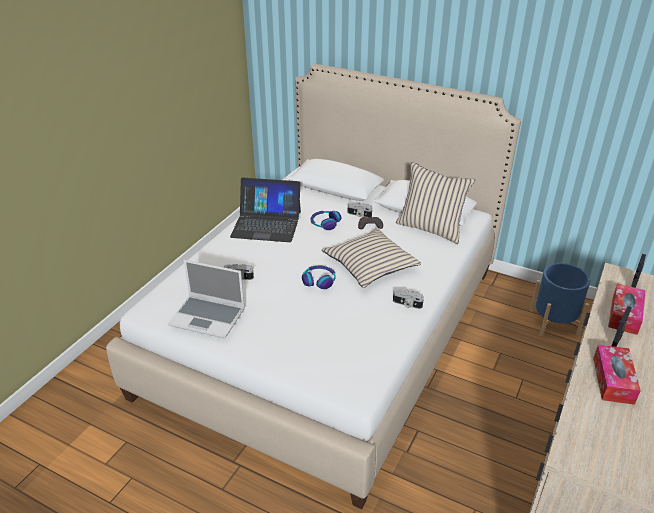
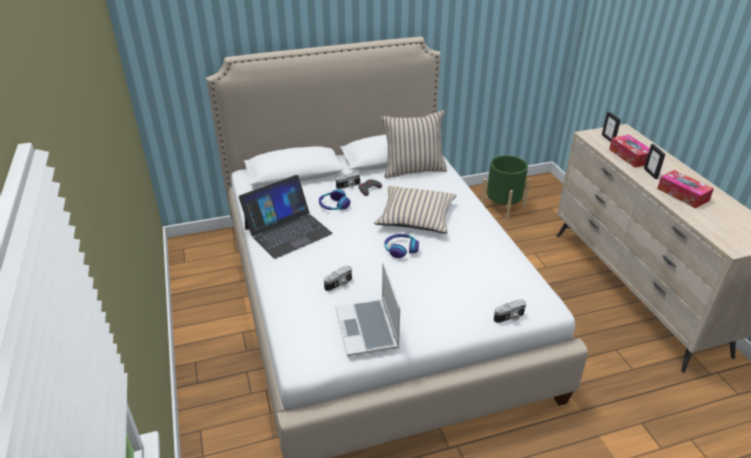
camera: 45 degrees left, 0 degrees up
(209, 317) = (368, 329): laptop -> laptop turned 105 degrees clockwise
(407, 304) = (481, 229): camera -> camera (509, 317)
(554, 322) = (502, 207): blue planter -> green planter

